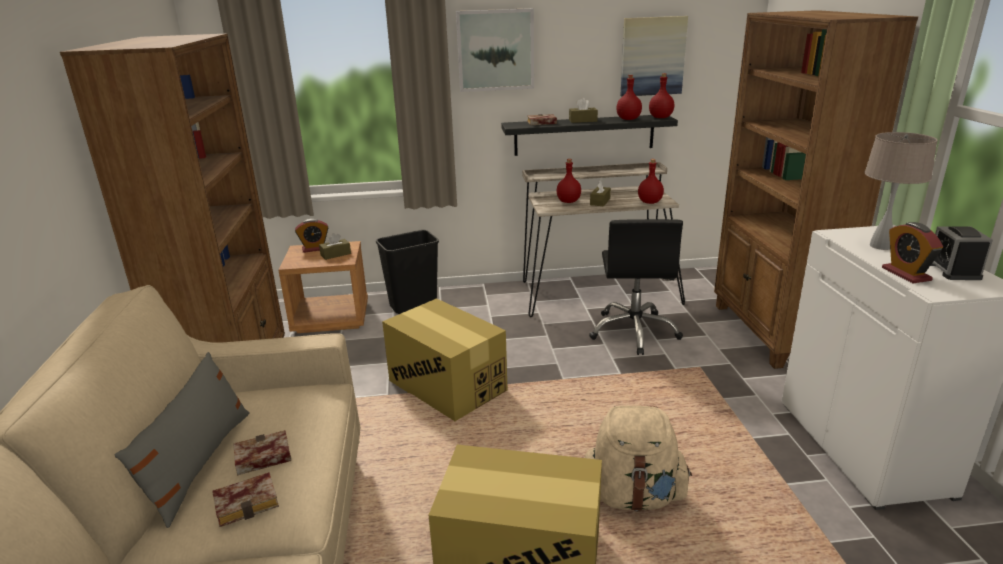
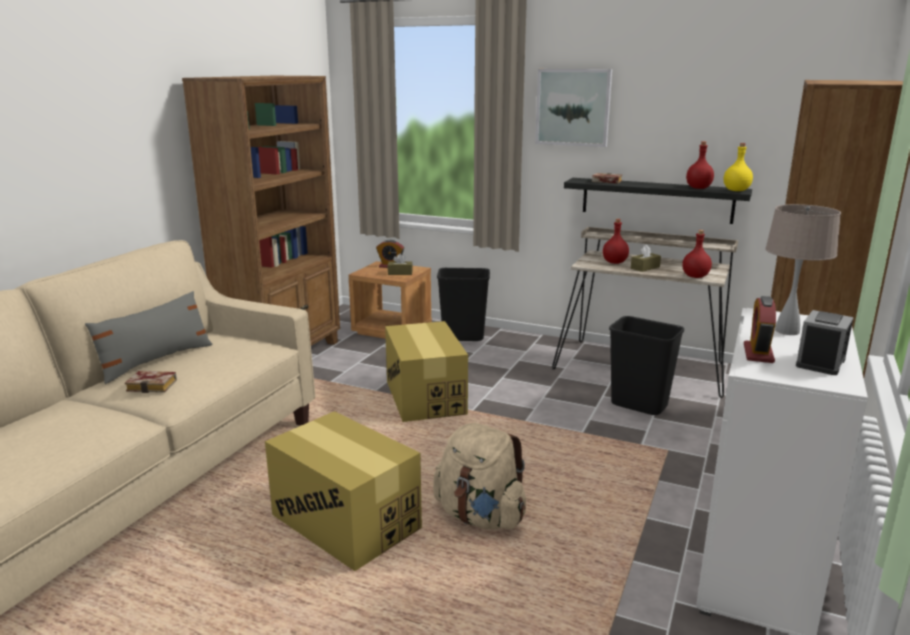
camera: 30 degrees right, 5 degrees down
(261, 459) = (186, 368): book -> none
(583, 120) = (650, 184): brown tissue box -> none
(634, 331) = (638, 405): black office chair -> black trash can
(652, 56) = (739, 125): picture -> none
(661, 117) = (736, 190): red bottle -> yellow bottle

